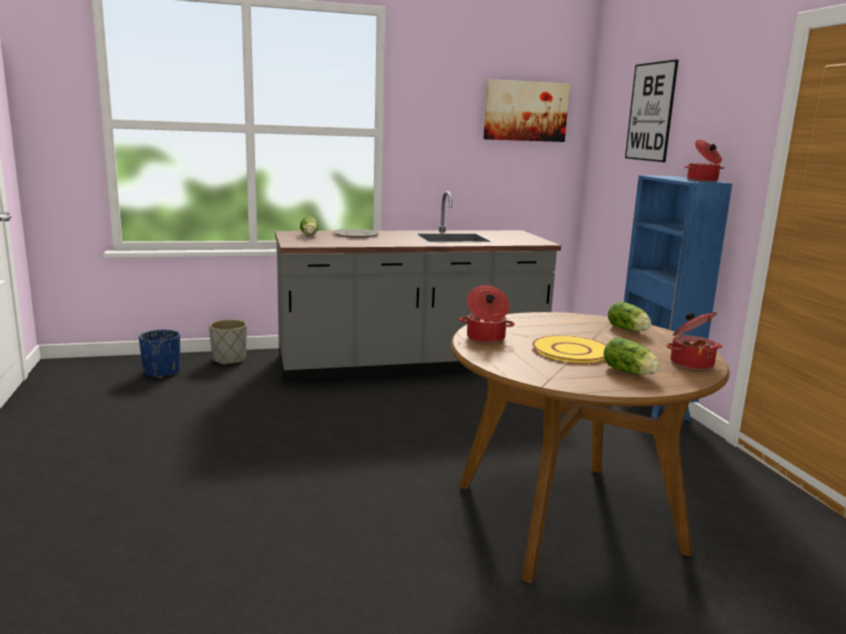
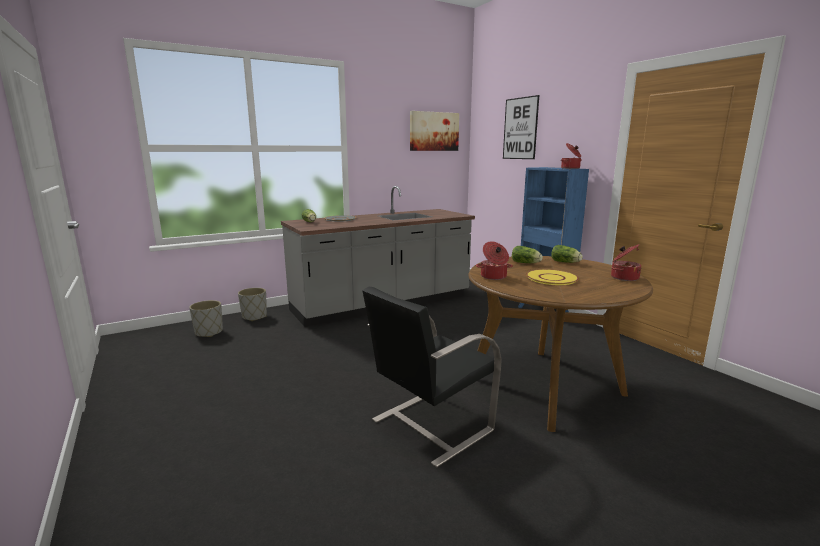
camera: 15 degrees left, 0 degrees up
(162, 372) = (209, 332): blue planter -> grey planter
(357, 539) = (429, 425): none -> black chair
(630, 373) = (601, 287): lettuce -> lettuce (526, 263)

